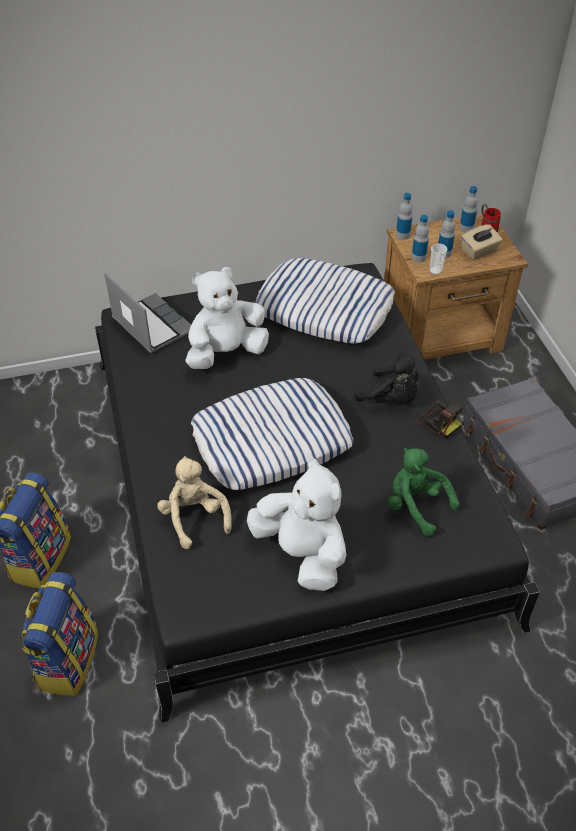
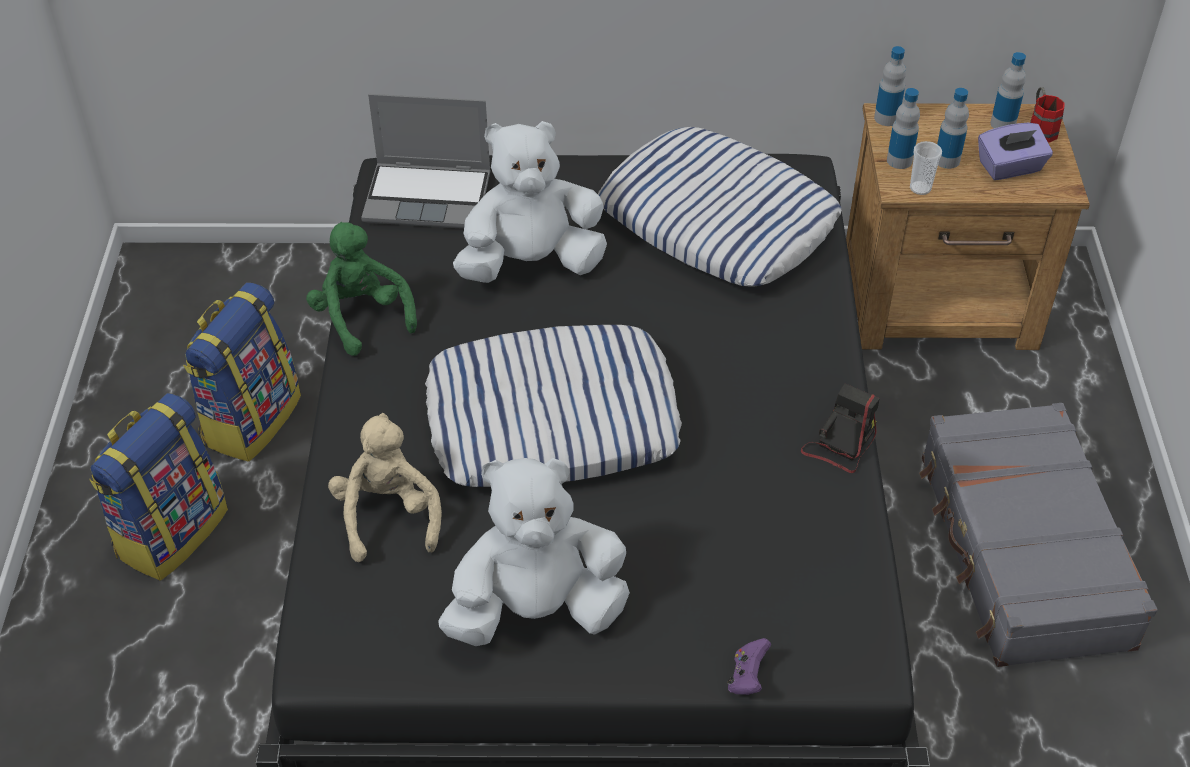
camera: 15 degrees right, 0 degrees up
(67, 659) = (161, 697): backpack -> backpack (251, 419)
(151, 325) = (429, 197): laptop -> laptop turned 120 degrees clockwise
(302, 553) = (536, 609): white plush toy -> white plush toy turned 75 degrees counterclockwise
(391, 399) = (775, 390): black plush toy -> none
(416, 506) = (751, 574): green plush toy -> green plush toy (361, 317)
(435, 565) = (747, 677): none -> purple game controller
(438, 422) = (841, 444): camera -> camera turned 120 degrees counterclockwise
(479, 251) = (1010, 167): beige tissue box -> purple tissue box

